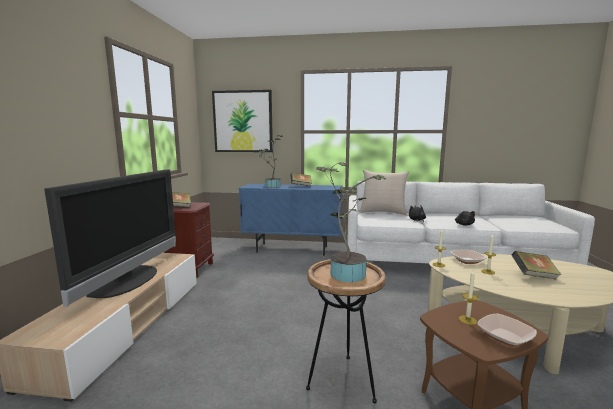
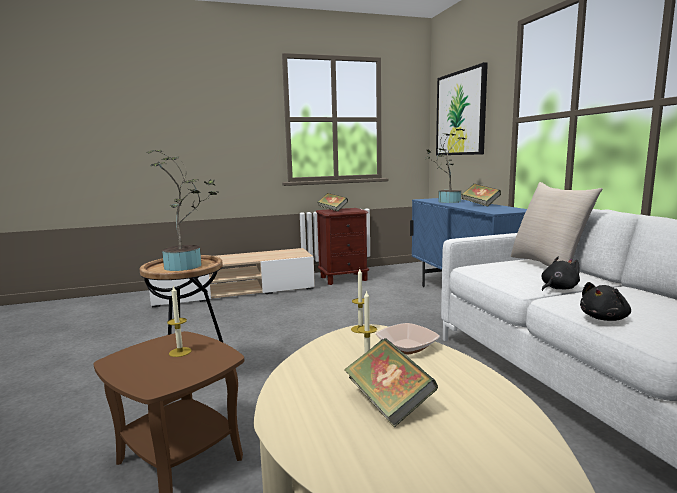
camera: 65 degrees right, 0 degrees up
(130, 281) = (241, 258): television -> none
(505, 337) = (141, 371): bowl -> none

